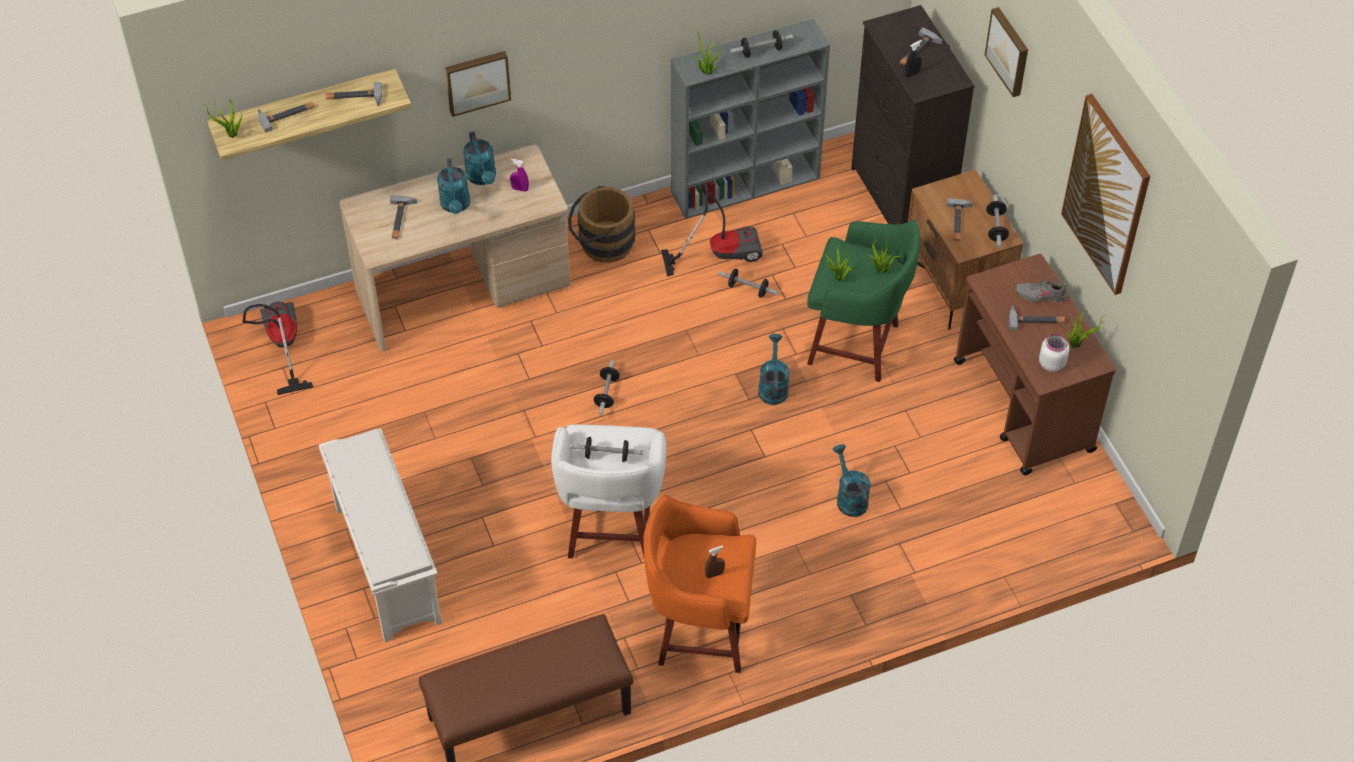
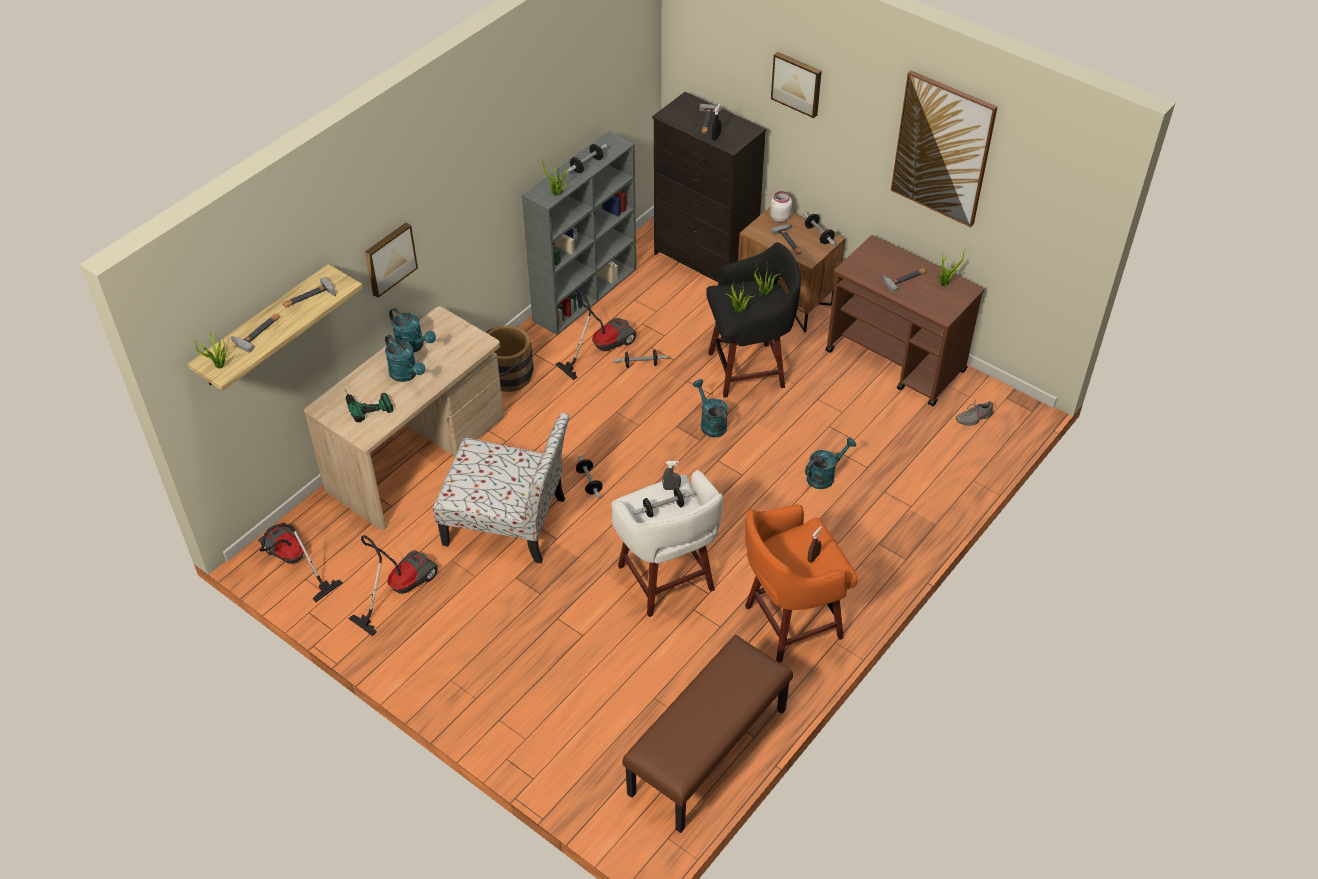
camera: 30 degrees left, 5 degrees down
(359, 417) = (399, 588): none -> vacuum cleaner
(386, 563) = (504, 691): white shoe rack -> none
(400, 219) = (367, 403): hammer -> power drill
(501, 398) = (508, 522): none -> chair
(520, 189) = (450, 342): purple spray bottle -> none
(630, 438) = (671, 488): none -> grey spray bottle
(849, 497) = (825, 476): turquoise watering can -> turquoise watering can turned 105 degrees clockwise
(857, 345) = (749, 369): green stool -> black stool
(1040, 295) = (894, 261): grey shoe -> grey shoe (973, 417)
(1051, 363) = (938, 302): white jar -> white jar (779, 217)

